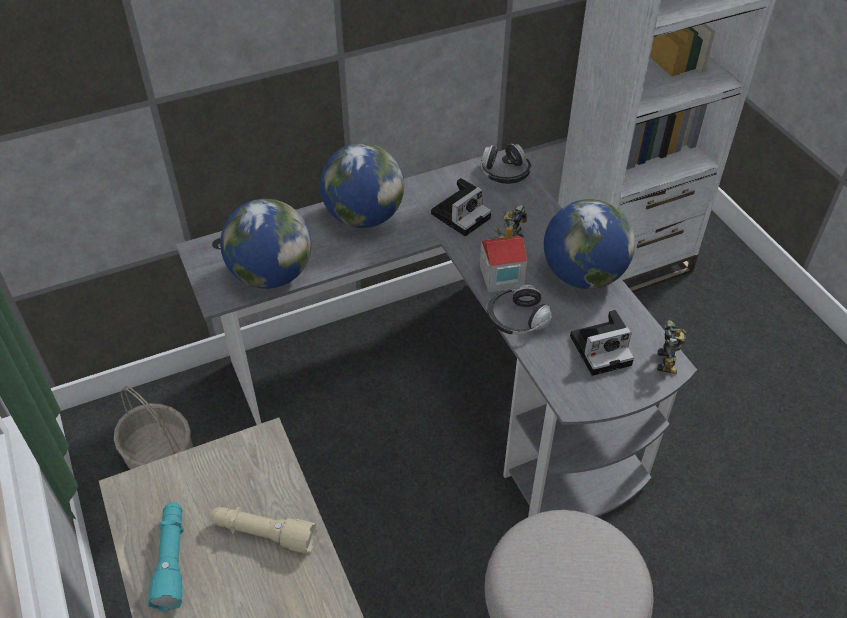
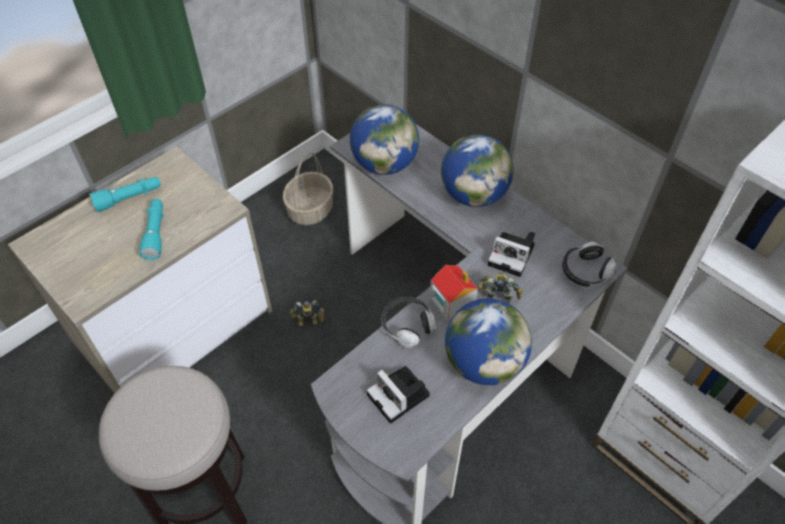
camera: 70 degrees right, 5 degrees up
(263, 534) = (156, 233): beige flashlight -> turquoise flashlight
(669, 361) = (407, 453): toy robot -> toy robot (308, 322)

